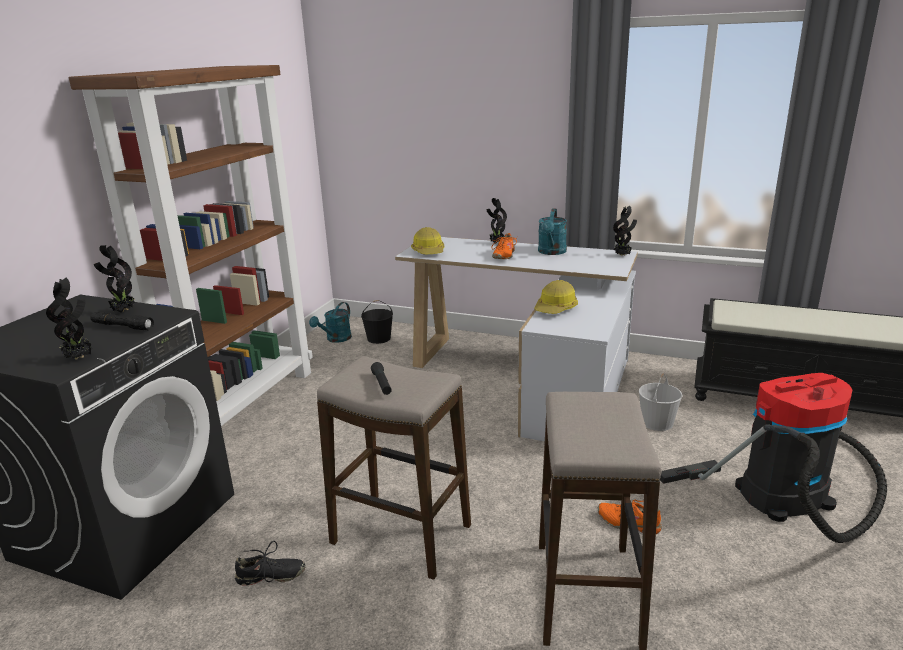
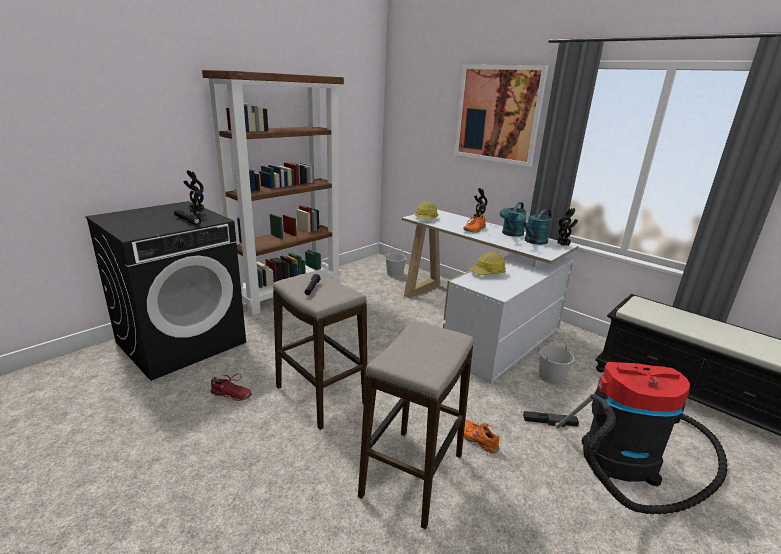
camera: 20 degrees right, 0 degrees up
(80, 358) = (148, 231): potted plant -> none
(271, 577) = (231, 395): black shoe -> red shoe
(336, 339) = (368, 268): turquoise watering can -> turquoise watering can (533, 241)
(378, 338) = (394, 273): black bucket -> white bucket
(496, 95) = (498, 114): none -> picture

